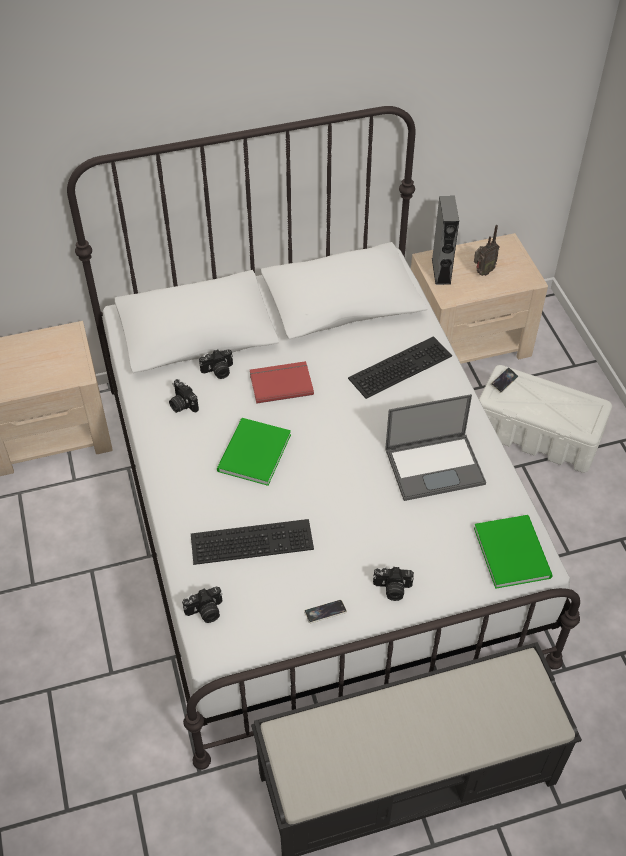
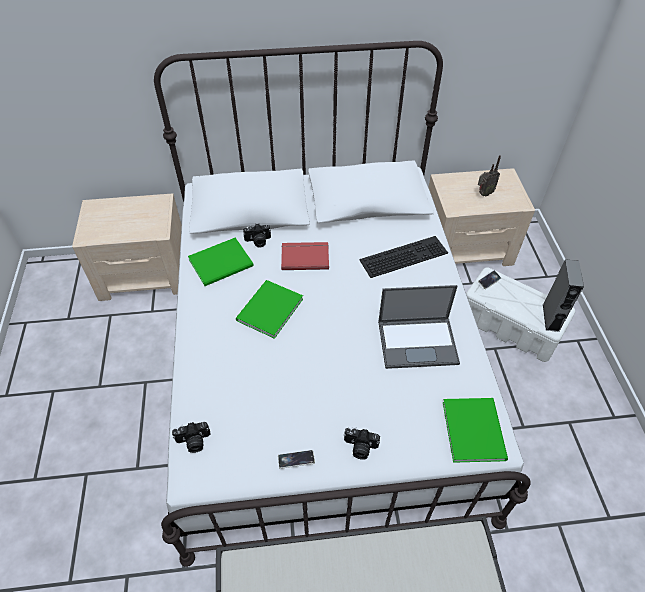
camera: 10 degrees right, 0 degrees up
(182, 404) = (223, 263): camera -> green book
(253, 539) = (250, 383): keyboard -> none
(441, 271) = (451, 189): grey speaker -> grey speaker (551, 317)

